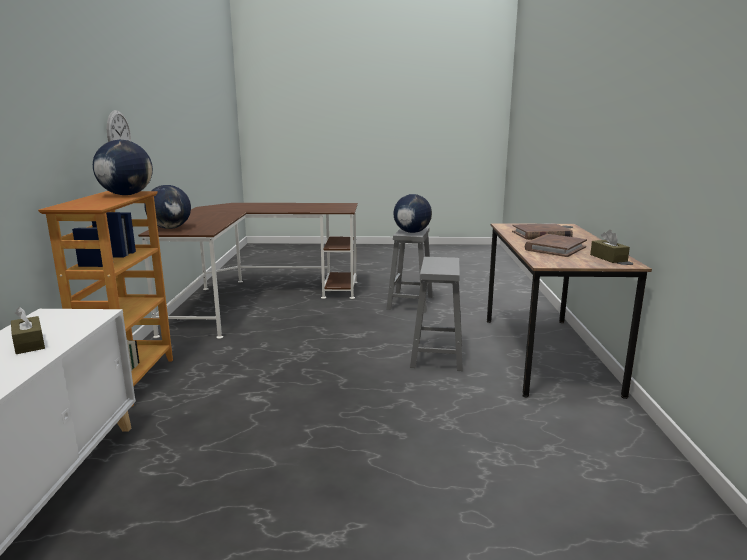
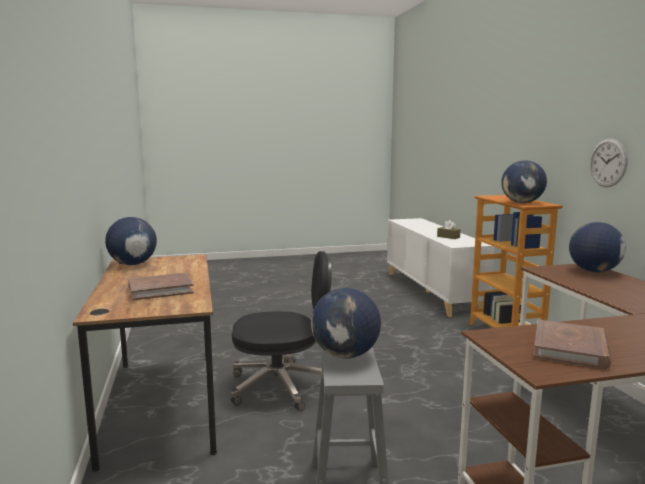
camera: 165 degrees right, 5 degrees down
(436, 355) = (282, 386): grey stool -> black office chair
(555, 248) = (168, 271): brown book -> brown book (570, 348)
(608, 258) = (132, 264): brown tissue box -> globe

